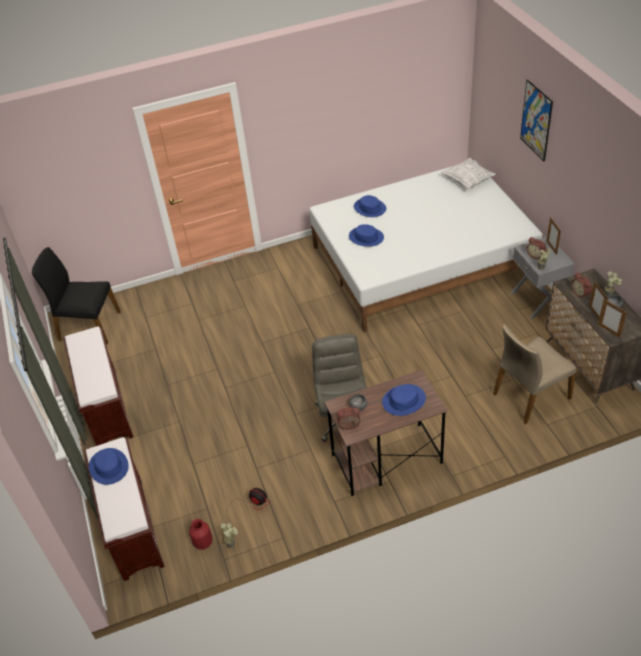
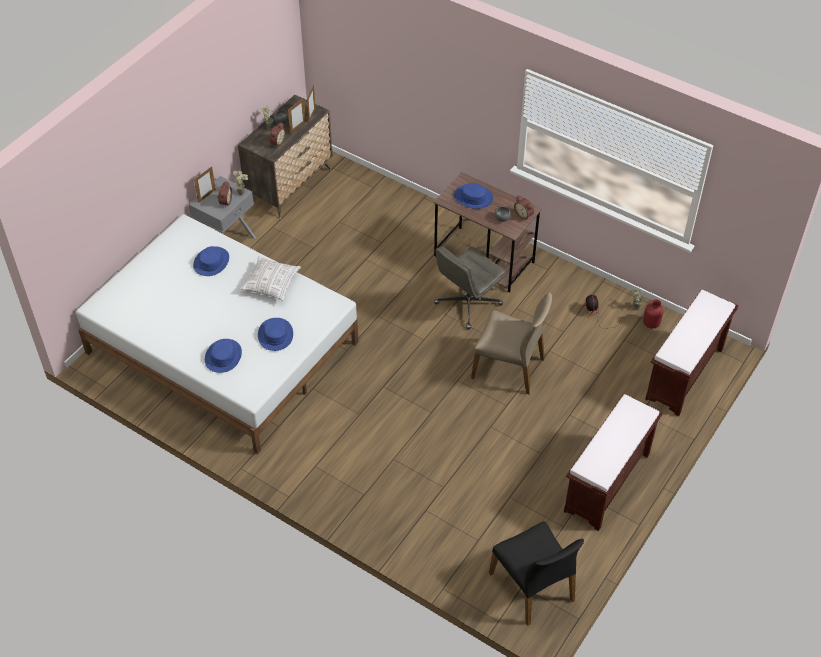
camera: 130 degrees left, 5 degrees up
(108, 467) = (687, 344): blue hat -> blue hat (211, 262)
(468, 179) = (120, 299): pillow -> pillow (271, 283)
(530, 396) = (350, 206): beige chair -> beige chair (509, 368)
(536, 120) = (134, 149): picture -> none

